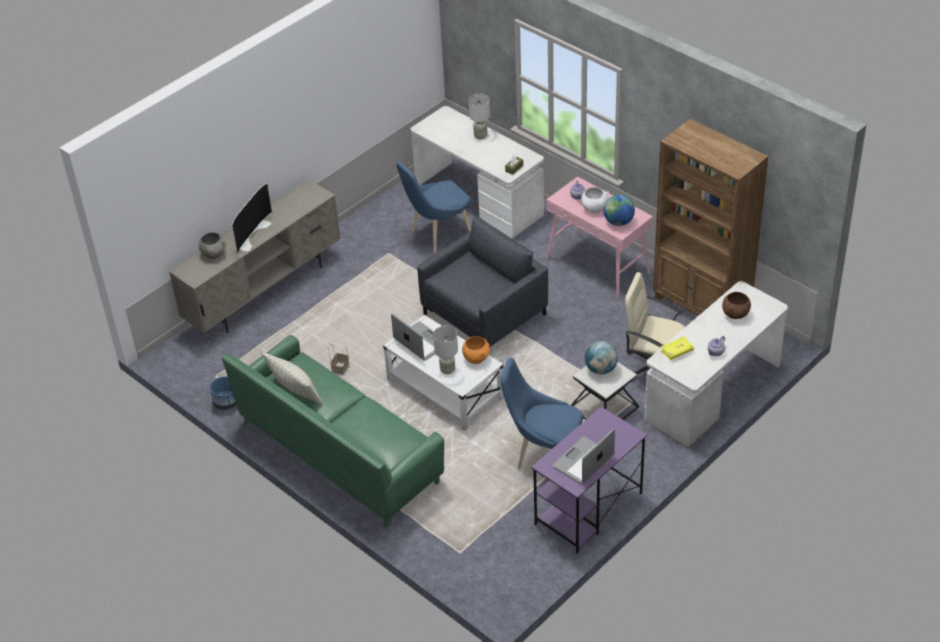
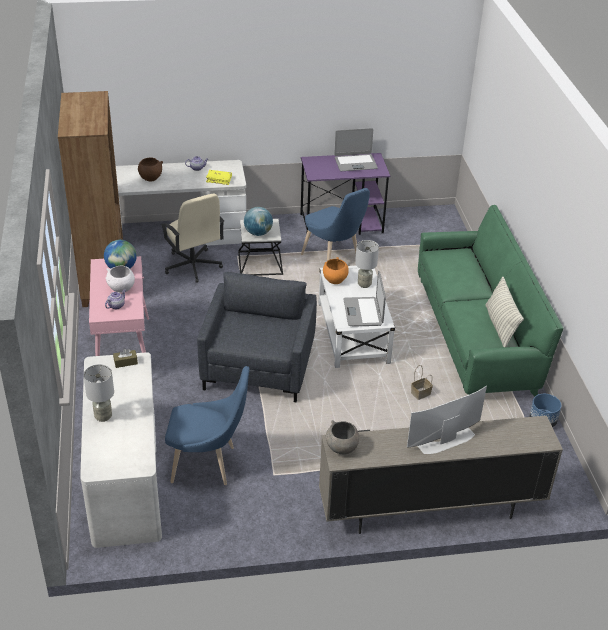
camera: 145 degrees left, 5 degrees down
(214, 254) = (502, 441): grey bowl -> grey bowl (341, 448)
(485, 314) = (259, 367): grey armchair -> grey armchair turned 105 degrees clockwise

